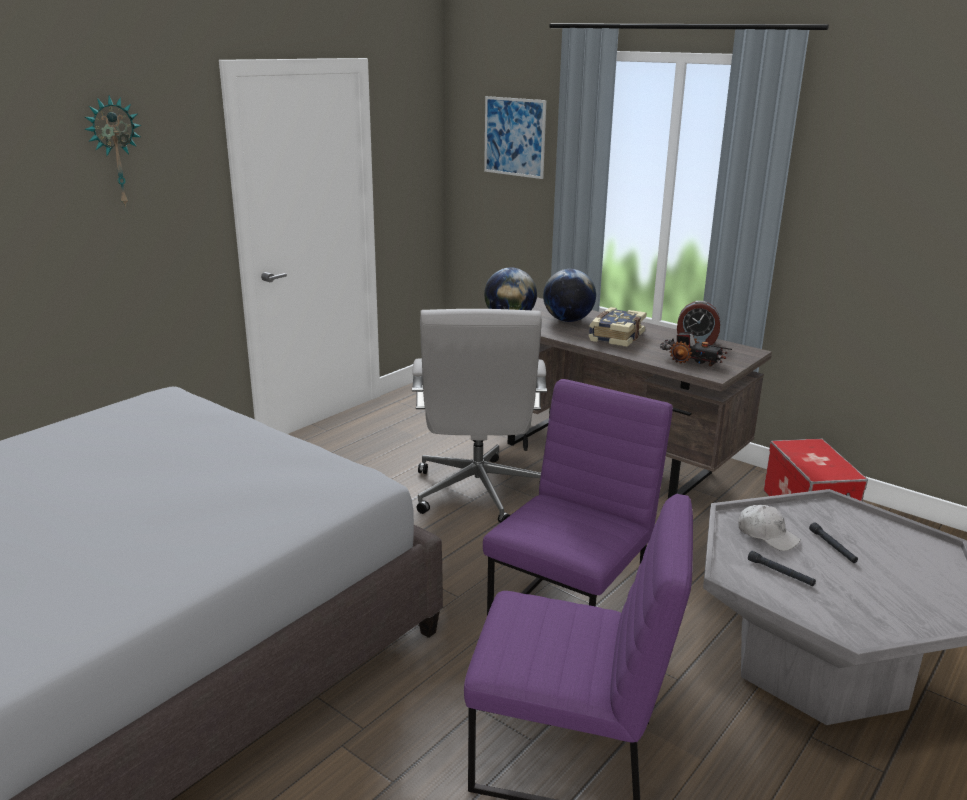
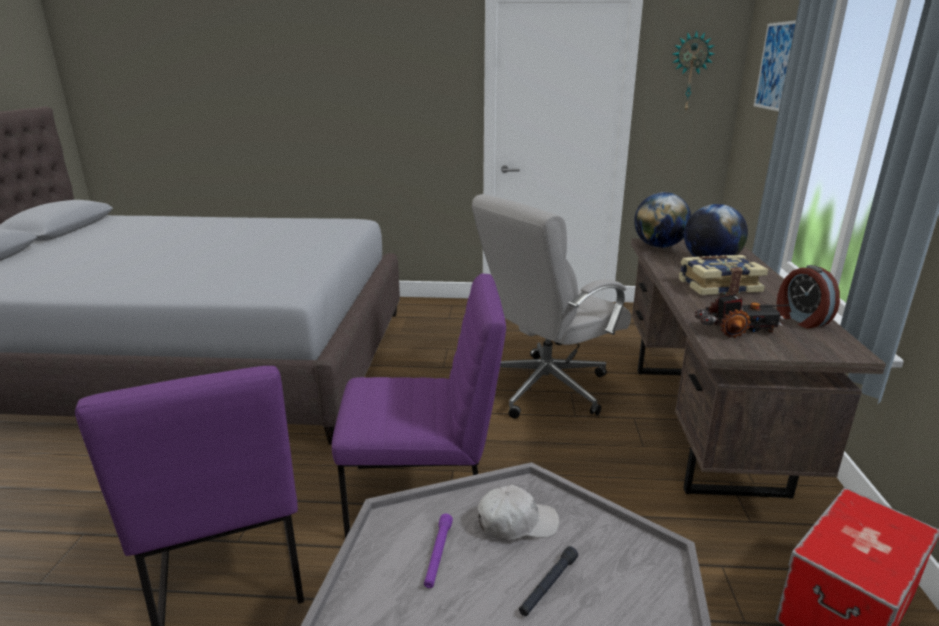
camera: 55 degrees right, 0 degrees up
(114, 152) = (391, 55): wall clock -> wall clock (690, 72)
(693, 361) = (738, 330): toy truck -> toy truck turned 90 degrees counterclockwise
(767, 535) = (516, 523): white cap -> white cap turned 105 degrees counterclockwise
(780, 573) = (438, 555): black flashlight -> purple flashlight

